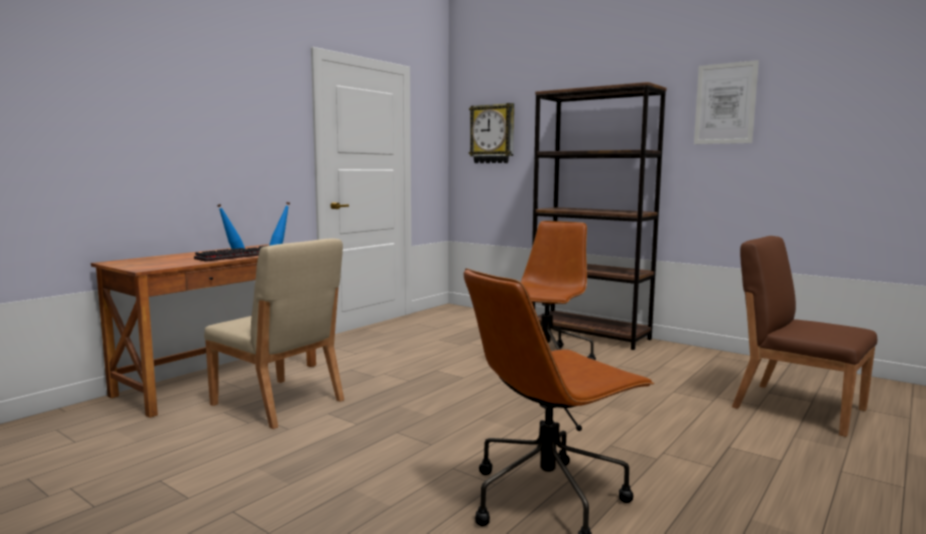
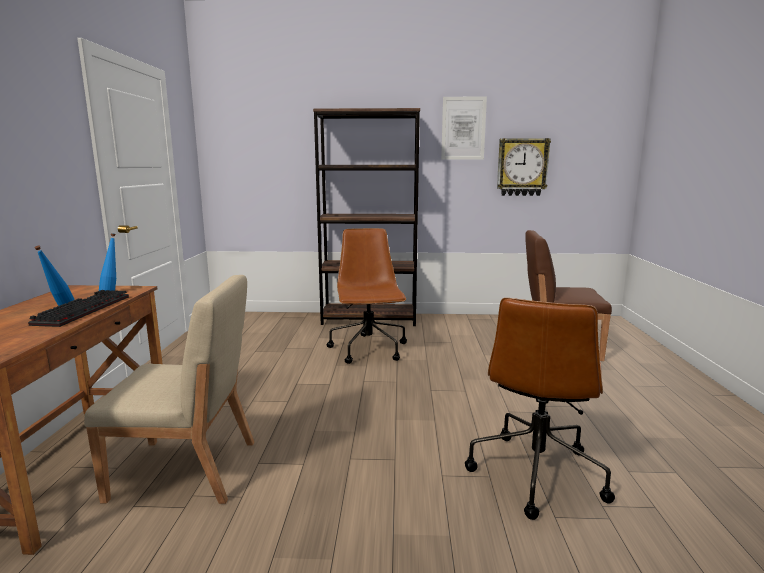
camera: 35 degrees left, 5 degrees up
(492, 134) = (251, 145): wall clock -> wall clock (522, 167)

